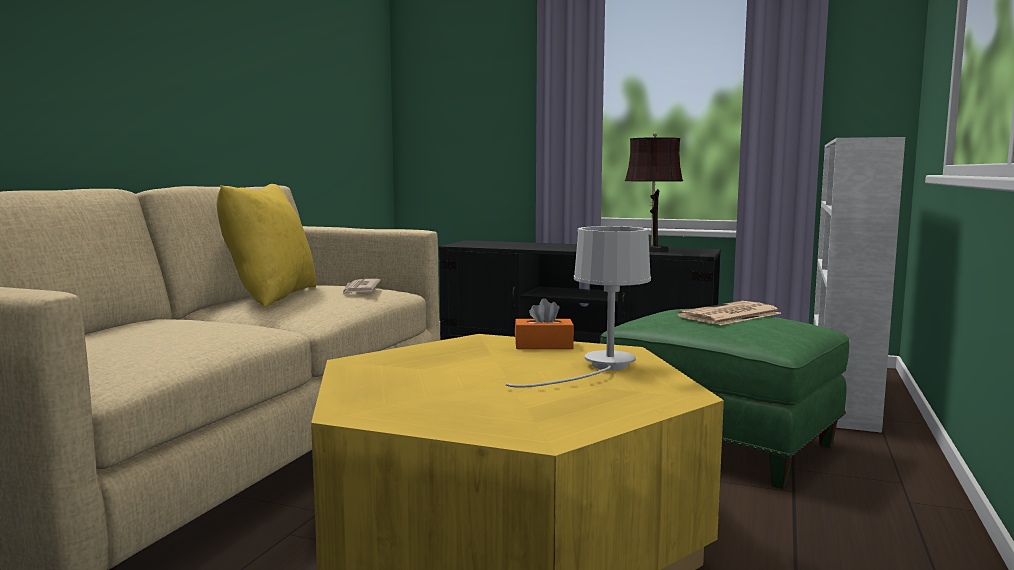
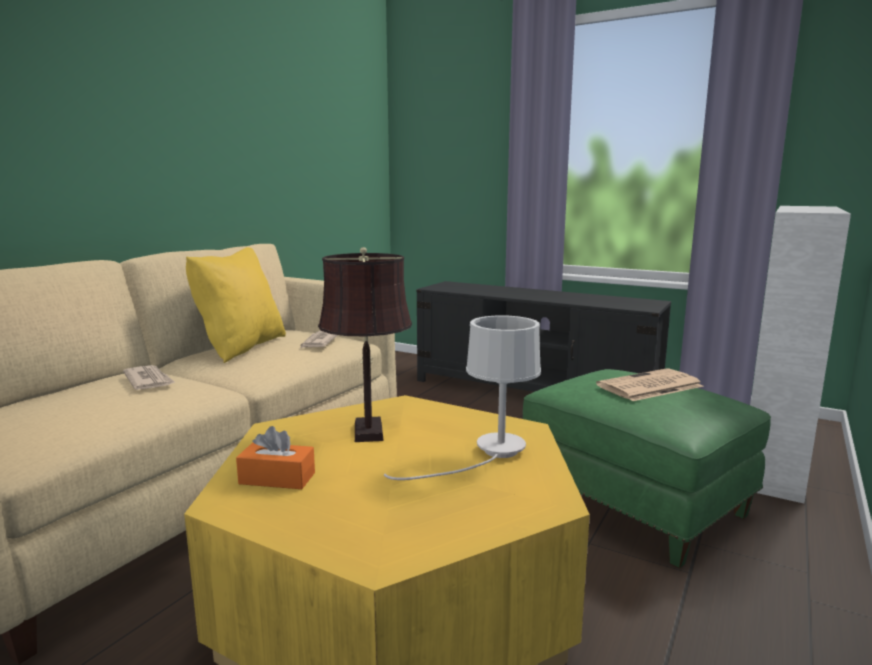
camera: 10 degrees right, 5 degrees up
(191, 321) = (149, 380): none -> newspaper
(543, 345) = (454, 416): orange tissue box -> orange tissue box (277, 478)
(652, 250) = (603, 300): brown table lamp -> brown table lamp (368, 429)

